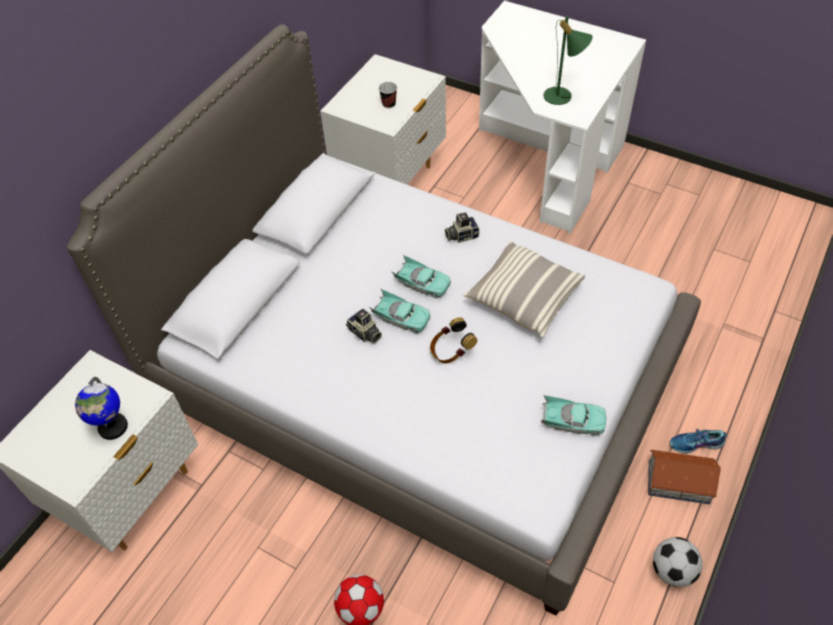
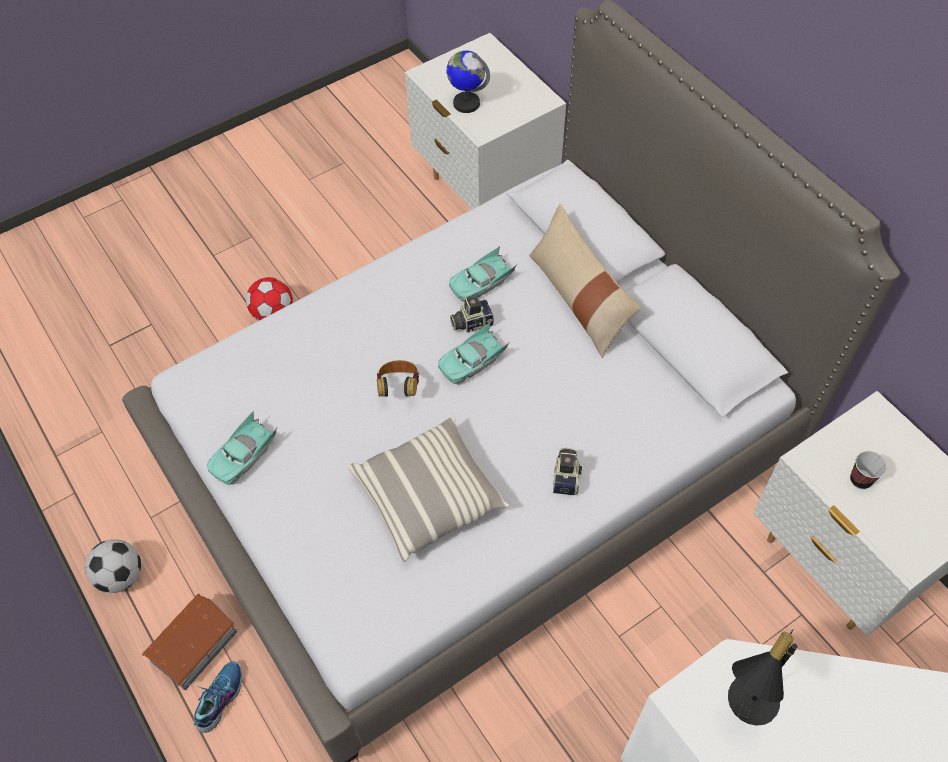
camera: 115 degrees right, 5 degrees up
(307, 280) = (579, 299): none -> beige pillow
(422, 283) = (510, 402): turquoise toy car -> turquoise toy car (481, 283)
(562, 97) = (745, 705): green table lamp -> black table lamp

